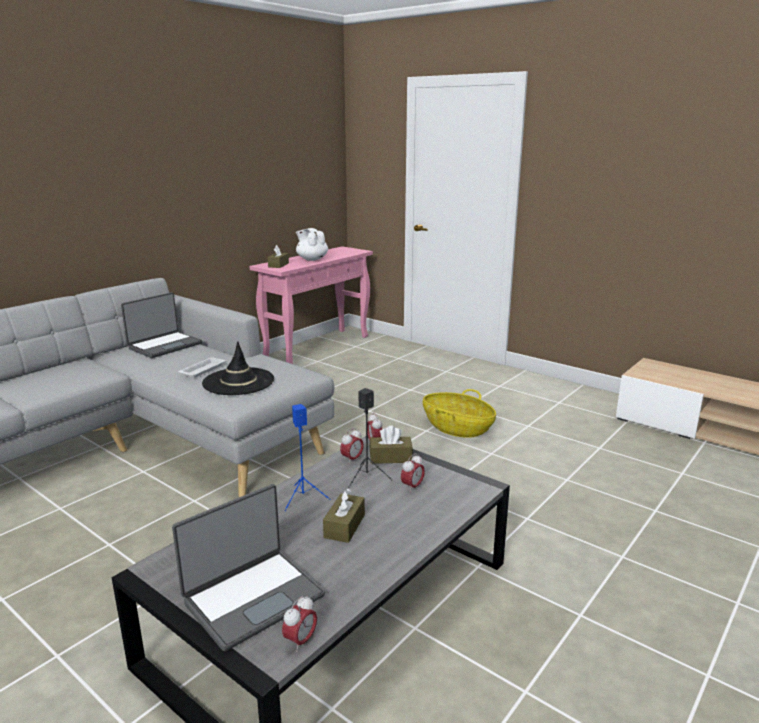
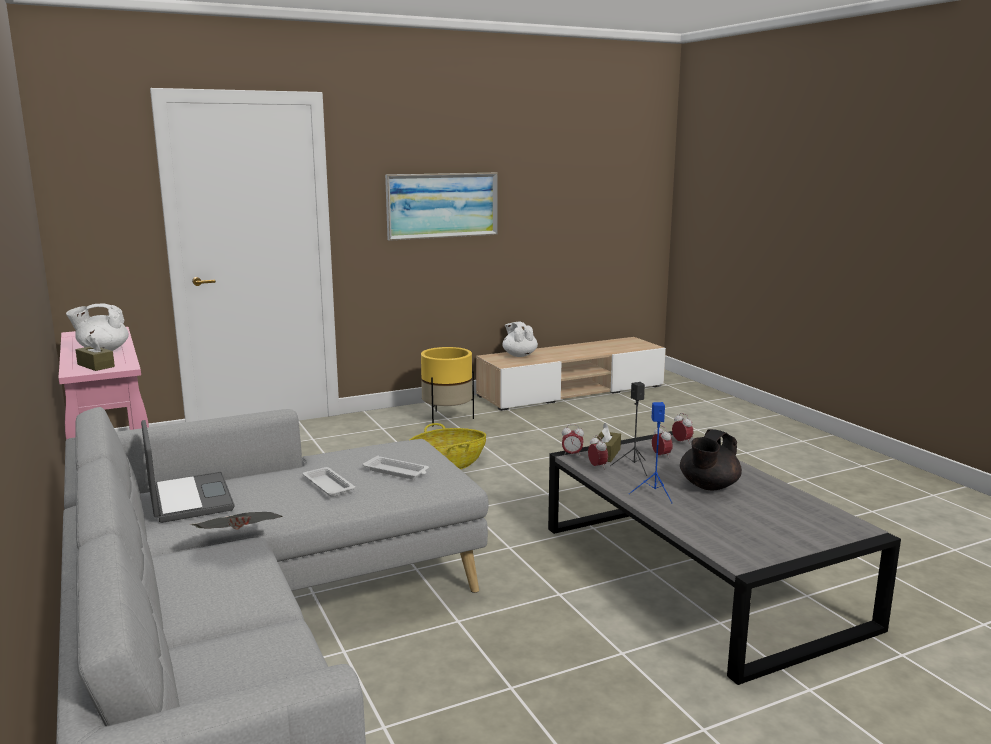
camera: 65 degrees left, 5 degrees down
(109, 371) = (239, 543): none -> newspaper
(238, 382) = (397, 472): black hat -> white tray
(253, 597) = (795, 529): laptop -> none
(300, 641) = (848, 520): alarm clock -> alarm clock (682, 442)
(344, 526) = (708, 486): brown tissue box -> black teapot
(558, 402) = (447, 418): none -> yellow planter
(631, 189) = (442, 205): none -> picture
(682, 373) = (519, 355): none -> white teapot

